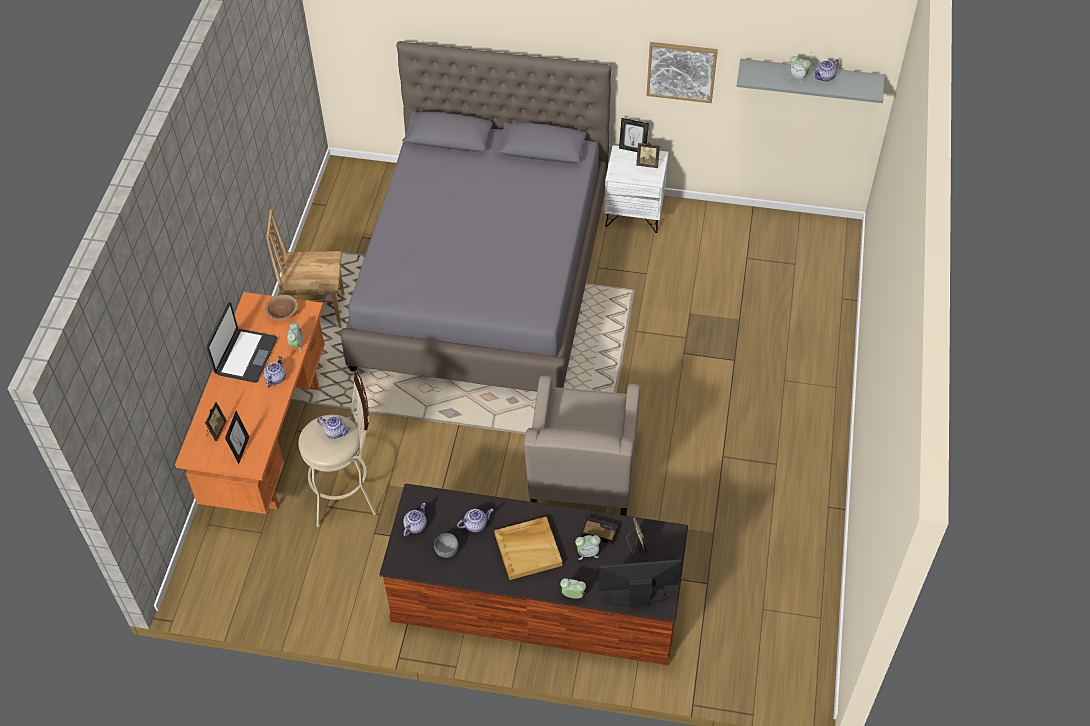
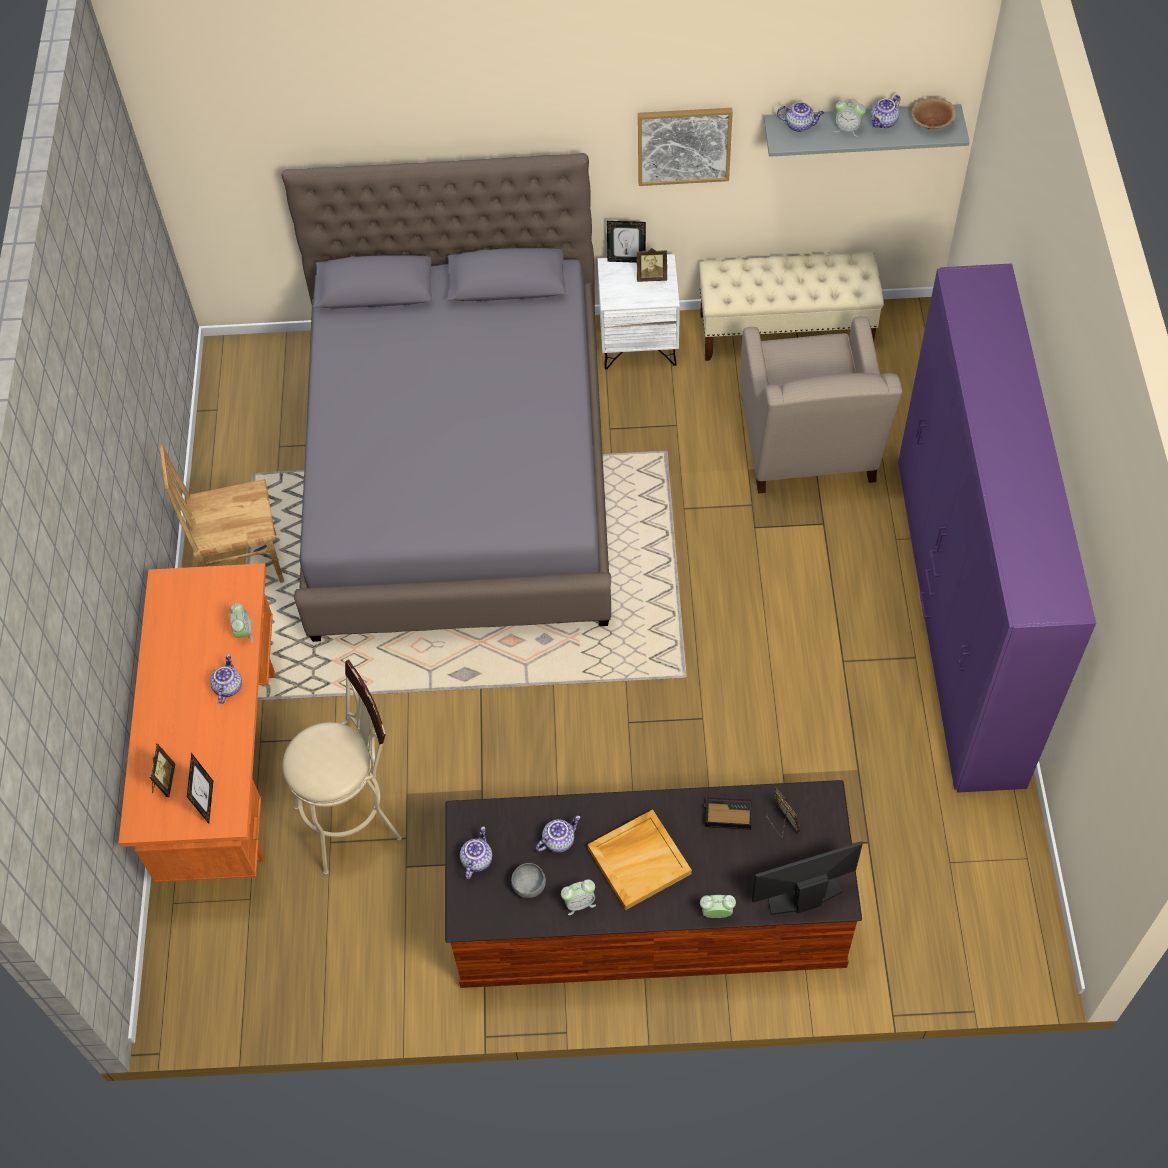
camera: 10 degrees left, 5 degrees up
(245, 356) = (176, 663): laptop -> none
(282, 313) = (212, 590): brown bowl -> brown bowl (932, 122)
(336, 432) = (333, 748): teapot -> teapot (800, 125)
(582, 475) = (665, 726): beige armchair -> beige armchair (807, 444)
(587, 553) = (720, 849): alarm clock -> alarm clock (579, 903)
(743, 224) = (786, 332): none -> beige bench
(815, 442) = (958, 616): none -> purple wardrobe

